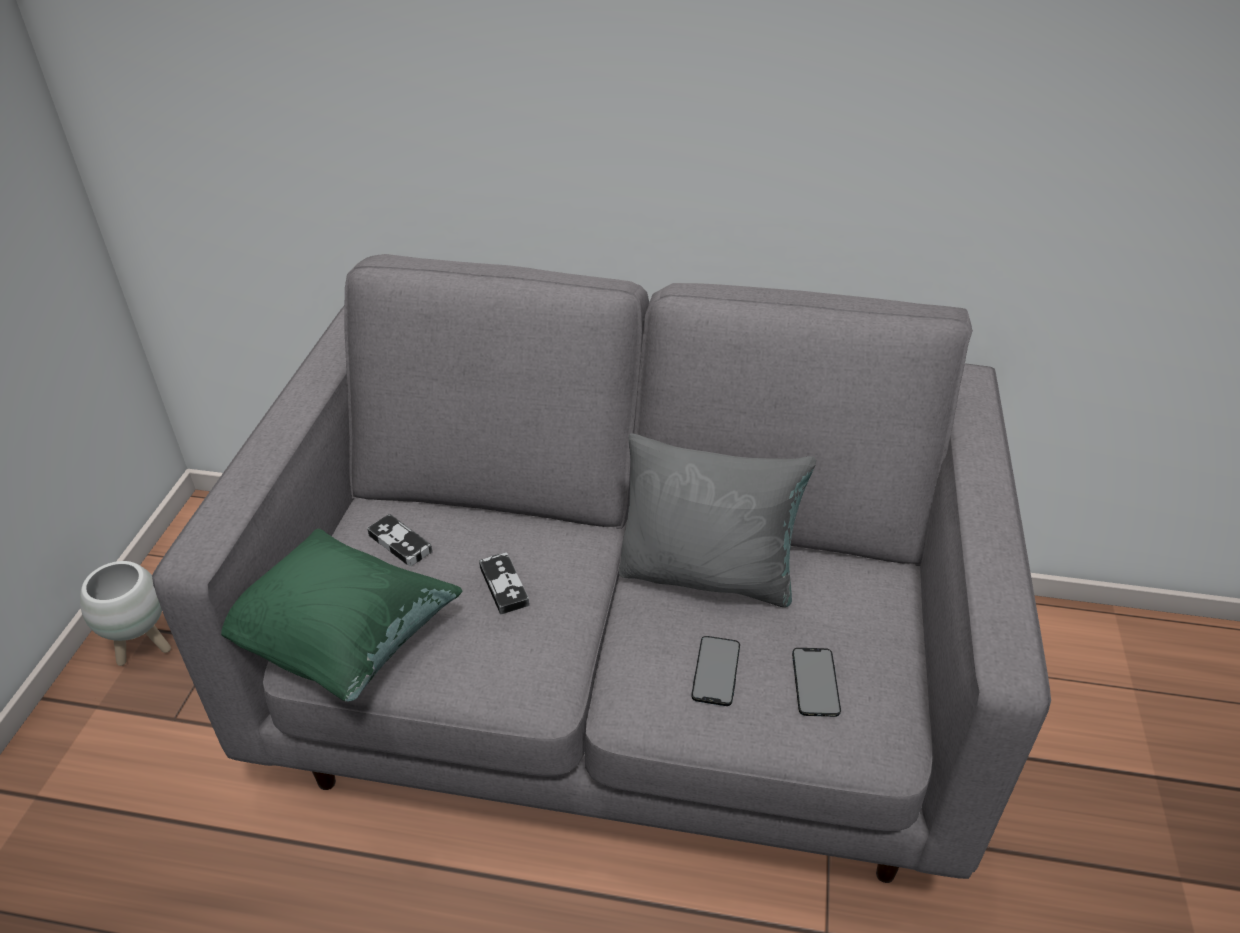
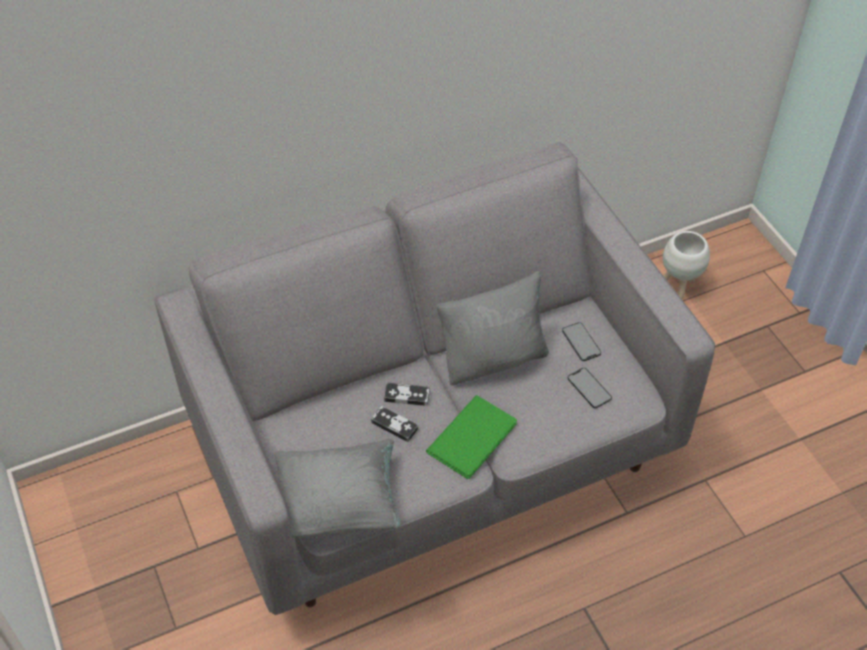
camera: 35 degrees left, 10 degrees up
(144, 647) = (105, 601): white planter -> white planter (679, 285)
(343, 641) = (339, 505): green pillow -> grey pillow
(400, 543) = (312, 434): game controller -> game controller (407, 396)
(592, 657) = (475, 437): none -> green book
(716, 671) = (540, 409): phone -> phone (581, 342)

